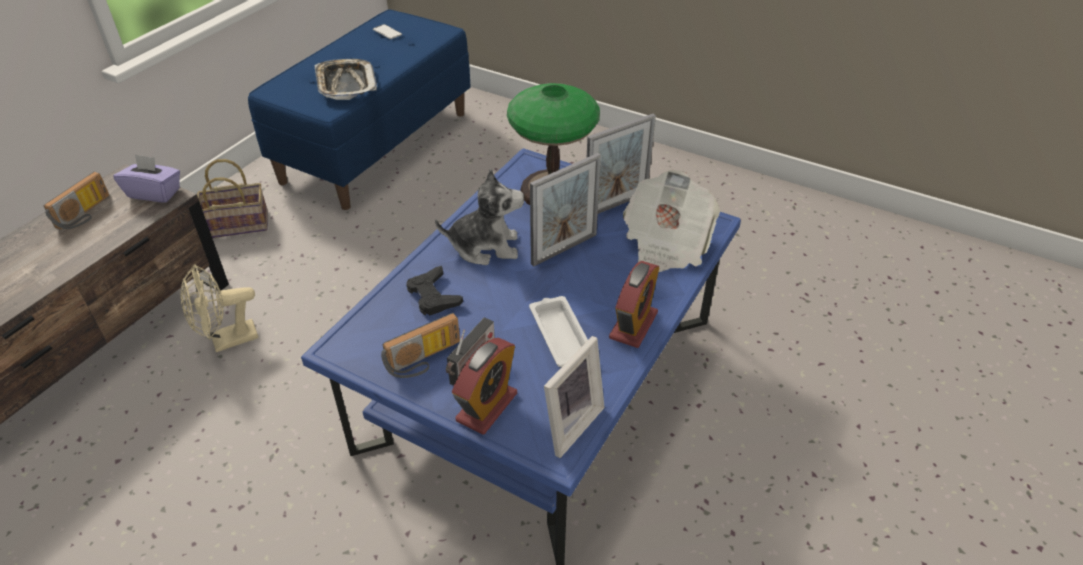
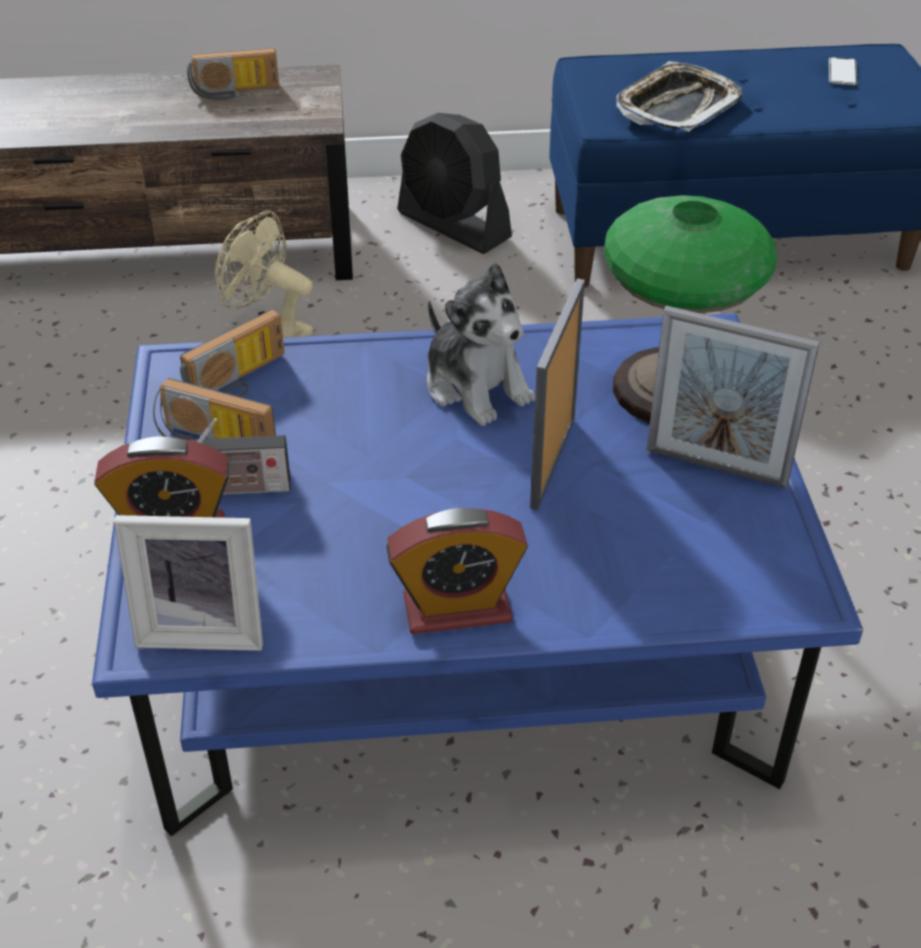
camera: 55 degrees right, 0 degrees up
(155, 193) = (313, 109): purple tissue box -> none
(239, 224) = (454, 225): basket -> black fan
(385, 327) = (240, 381): none -> radio
(433, 296) = (334, 391): black game controller -> none
(560, 334) = (370, 541): white tray -> none
(564, 249) = (552, 462): picture frame -> picture frame turned 90 degrees clockwise
(666, 243) = (685, 563): newspaper -> none

